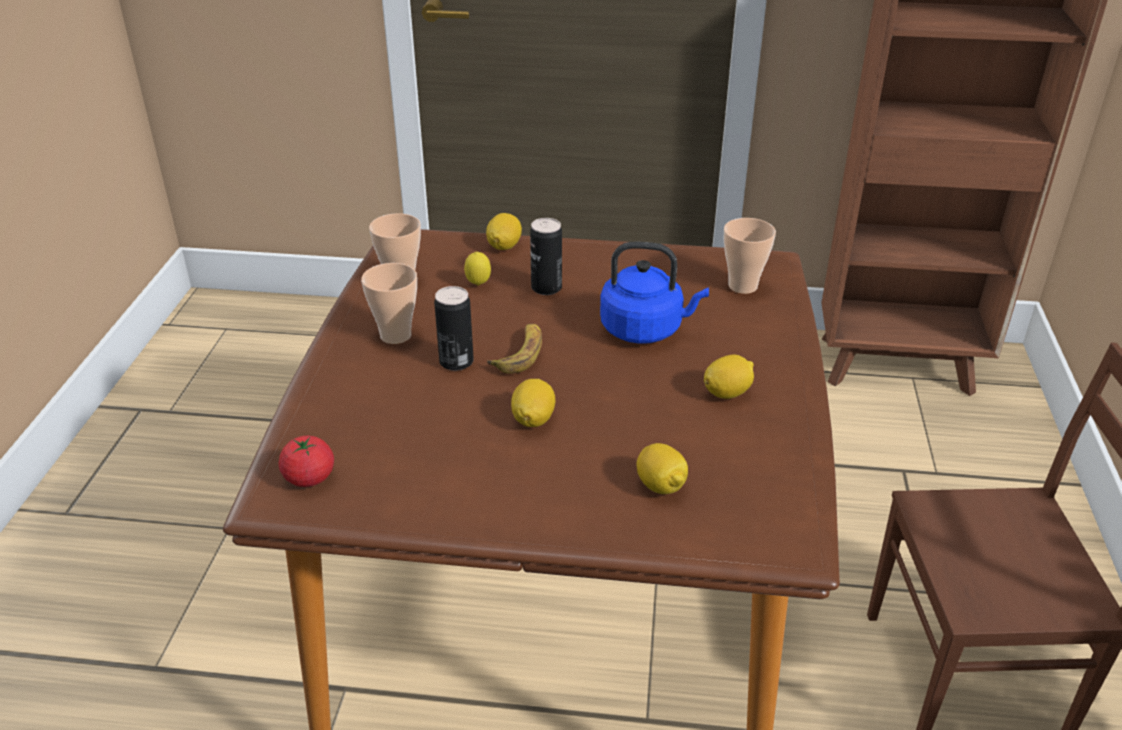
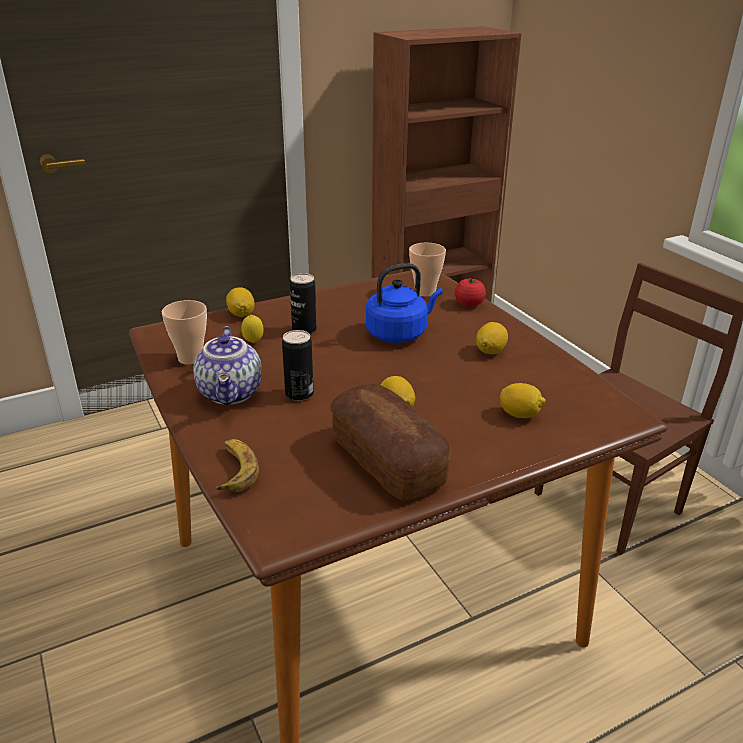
camera: 35 degrees left, 5 degrees down
(309, 478) = (286, 509): tomato -> tomato (469, 304)
(395, 335) = (232, 393): cup -> teapot
(454, 473) = (387, 461): none -> bread
(520, 353) = (337, 373): banana -> banana (235, 470)

